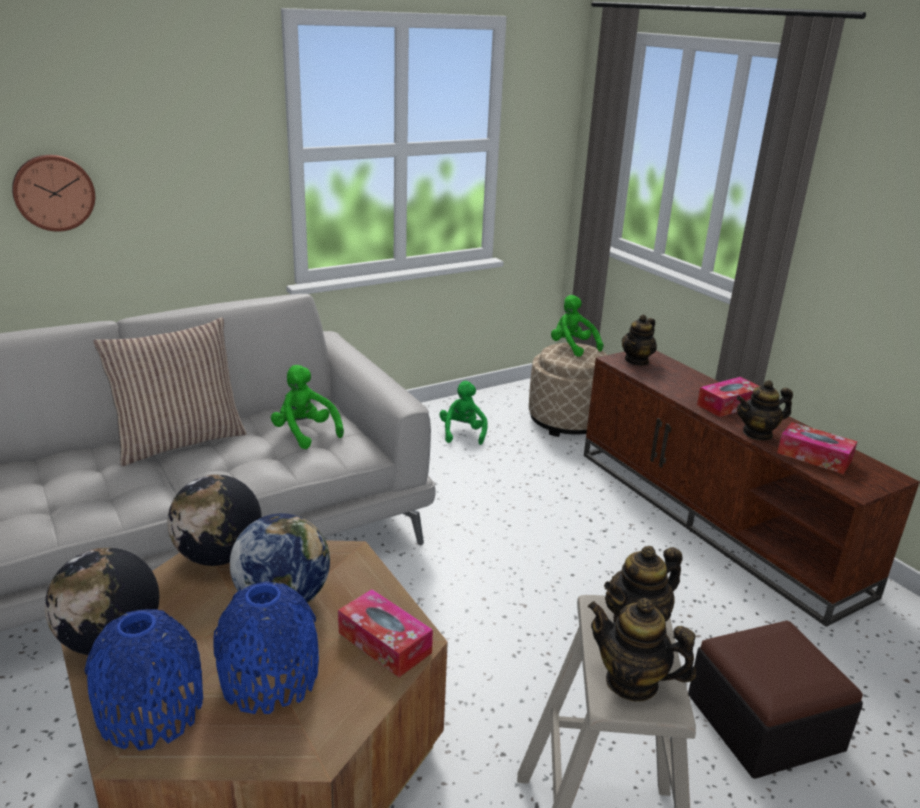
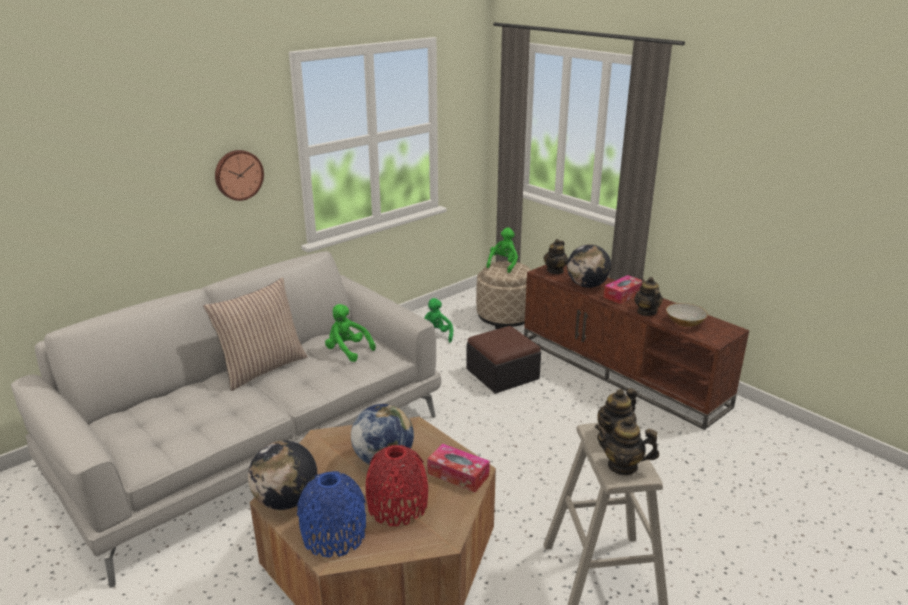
camera: 10 degrees left, 0 degrees up
(53, 192) = (144, 200): wall clock -> wall clock (238, 174)
(218, 556) = (328, 440): globe -> globe (587, 285)
(269, 678) = (397, 505): blue vase -> red vase
(572, 347) = (503, 265): green plush toy -> green plush toy turned 75 degrees clockwise
(757, 433) = (646, 312): teapot -> teapot turned 105 degrees clockwise
(764, 722) = (680, 491): ottoman -> ottoman (502, 374)
(814, 456) = (684, 323): tissue box -> bowl

